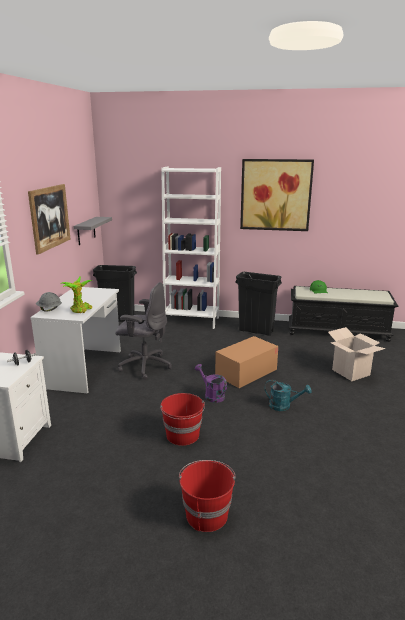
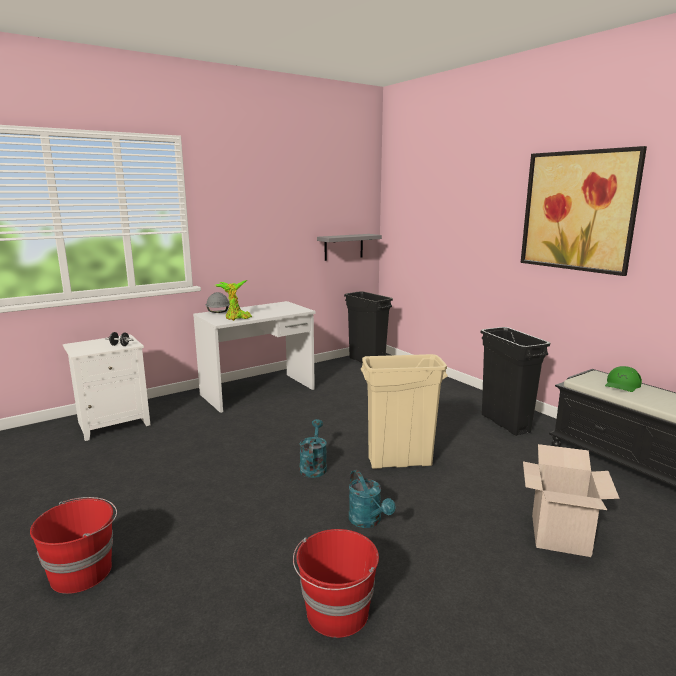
camera: 45 degrees right, 5 degrees down
(50, 217) = (270, 219): picture -> none
(144, 366) = (309, 410): grey office chair -> none
(183, 435) = (212, 488): red bucket -> red bucket (337, 613)
(191, 321) = (442, 386): white bookcase -> none
(211, 395) = (313, 466): purple watering can -> turquoise watering can
(246, 372) = (399, 462): cardboard box -> beige trash can

